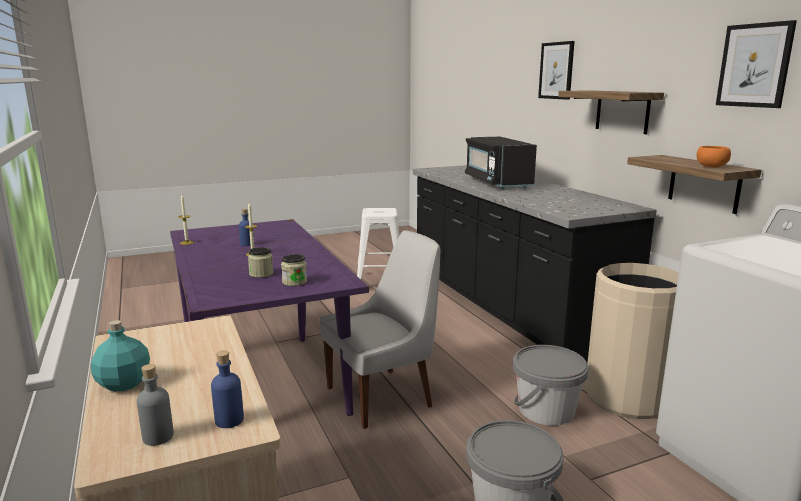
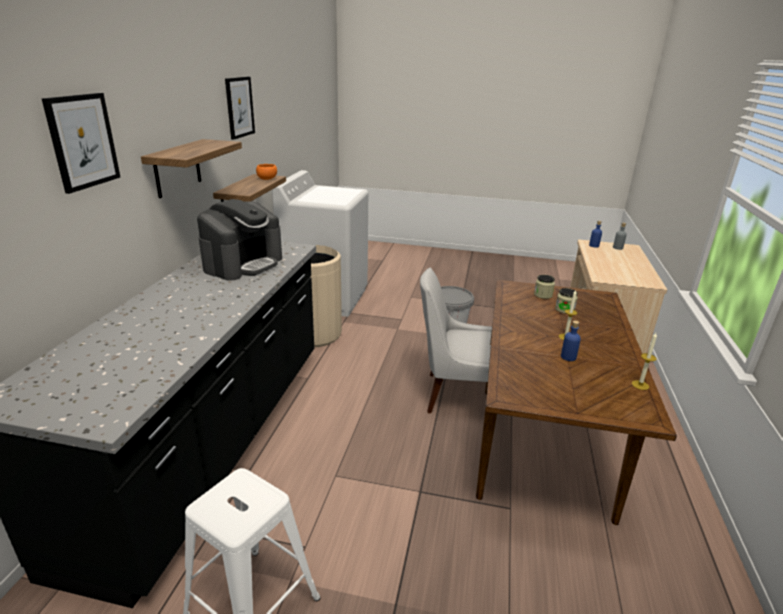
camera: 145 degrees left, 10 degrees up
(125, 383) = (637, 264): turquoise bottle -> none
(263, 383) = (541, 448): purple dining table -> brown dining table
(497, 182) = (184, 315): black microwave -> none
(546, 410) = (369, 346): grey bucket -> none
(560, 199) = (243, 264): none -> coffee machine

